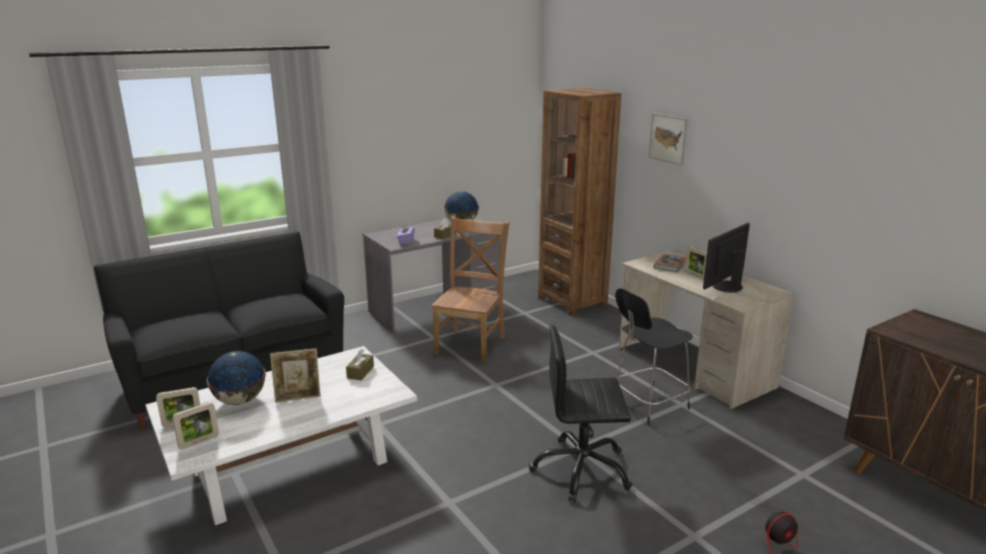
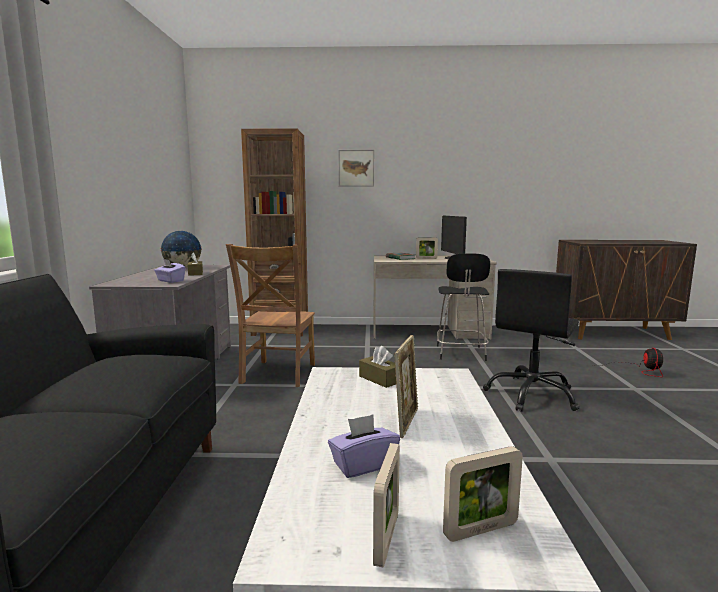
camera: 55 degrees left, 10 degrees down
(199, 442) = (481, 530): picture frame -> picture frame turned 75 degrees clockwise
(239, 401) = (363, 465): globe -> purple tissue box
(471, 344) = (277, 374): brown chair -> brown chair turned 135 degrees counterclockwise

